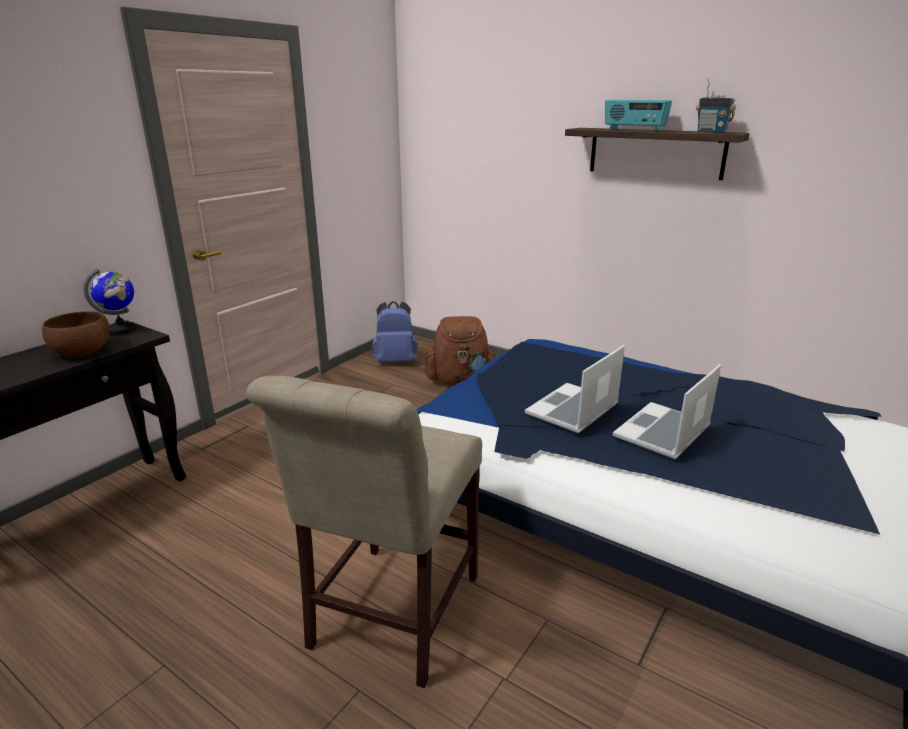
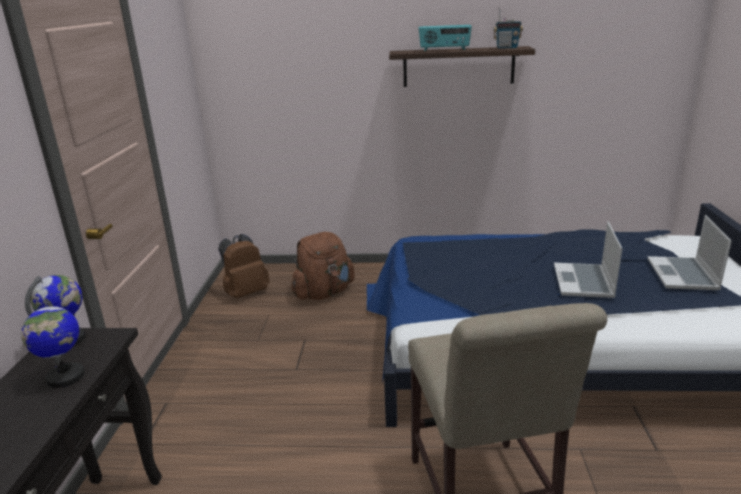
camera: 30 degrees left, 0 degrees up
(82, 352) = (65, 377): brown bowl -> globe
(395, 361) = (245, 293): blue backpack -> brown backpack
(573, 410) = (513, 285): laptop -> laptop (683, 275)

